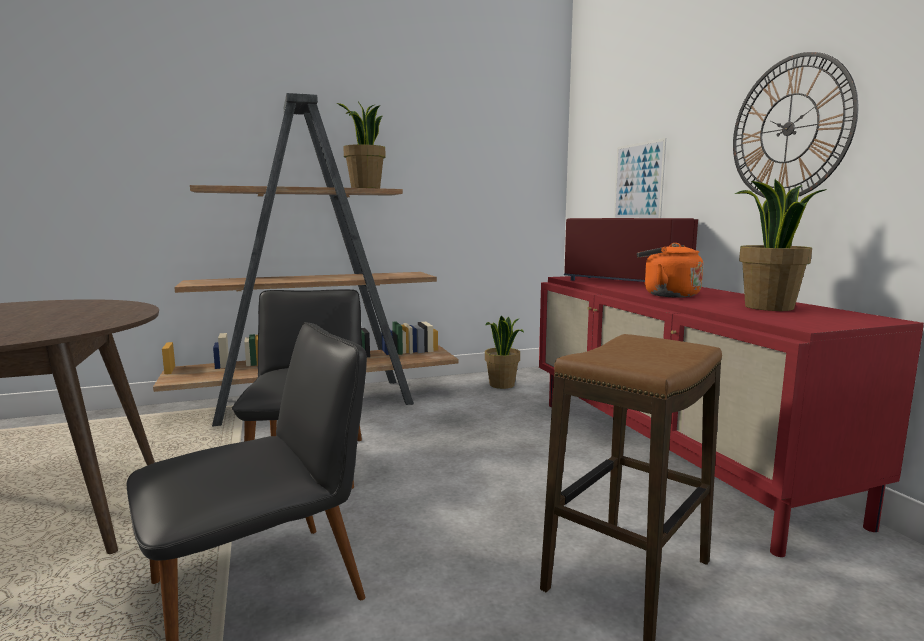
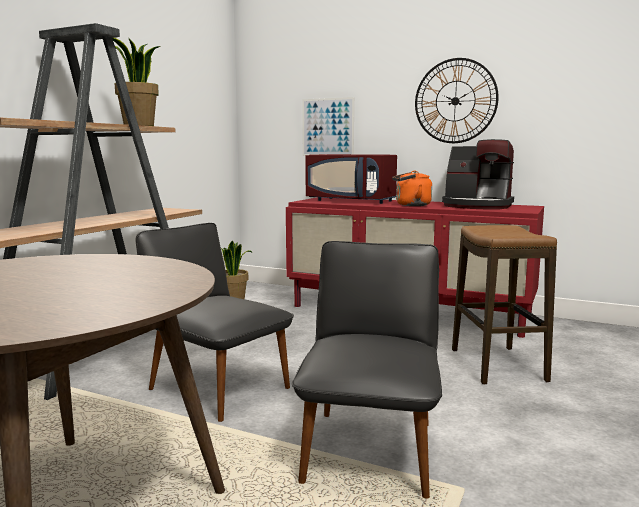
camera: 45 degrees left, 0 degrees up
(625, 282) = (351, 201): red microwave -> red microwave turned 150 degrees counterclockwise
(769, 307) = (477, 206): potted plant -> coffee machine

